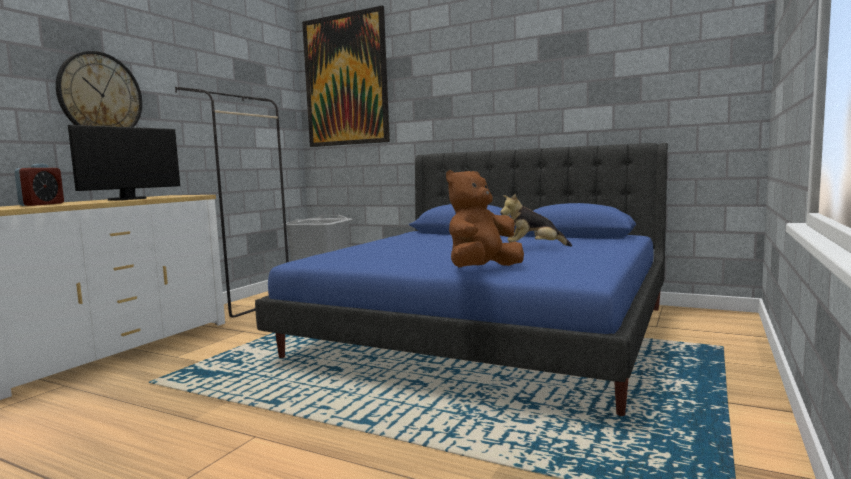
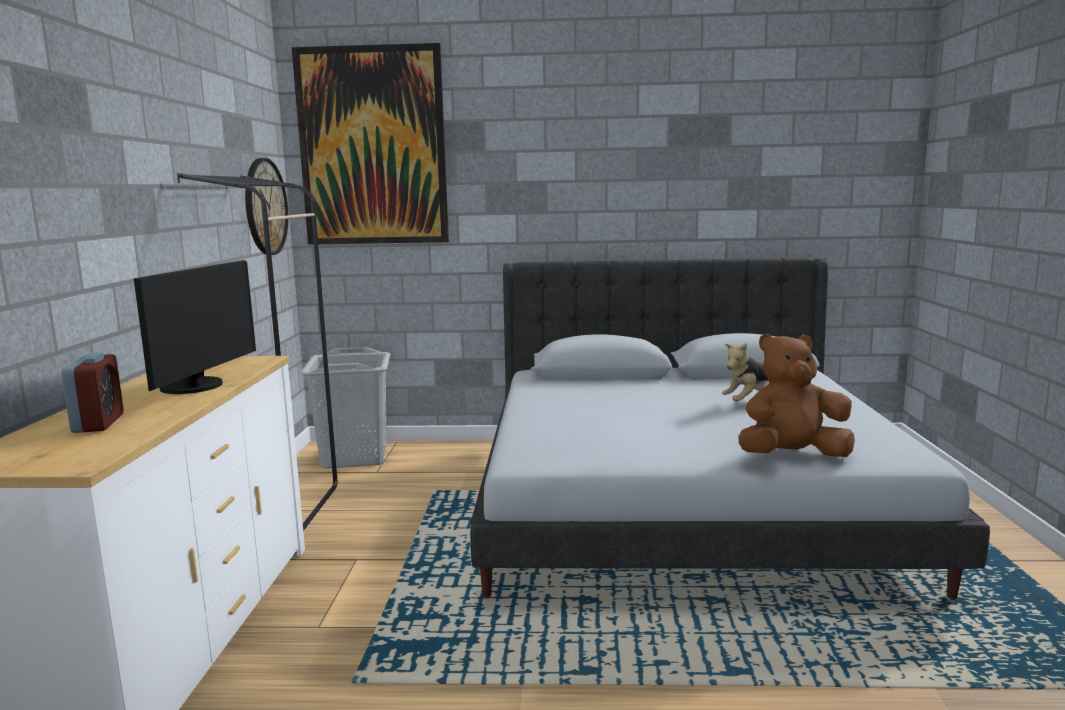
camera: 25 degrees left, 5 degrees up
(100, 95) = (96, 202): wall clock -> wall clock (265, 207)
(482, 270) = (792, 456): brown plush toy -> brown plush toy turned 60 degrees clockwise
(488, 332) = (682, 506): blue bed -> grey bed

